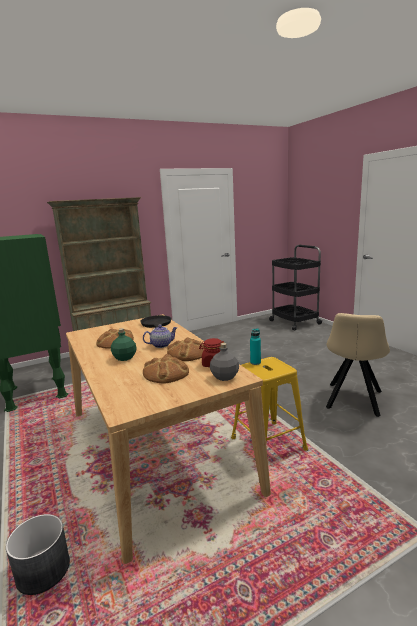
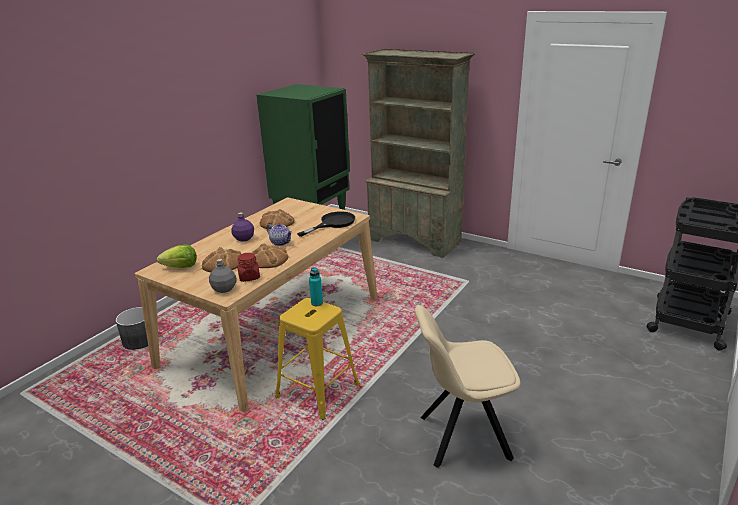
camera: 60 degrees right, 10 degrees up
(125, 358) = (244, 238): green bottle -> purple bottle
(141, 395) = (181, 267): none -> lettuce

